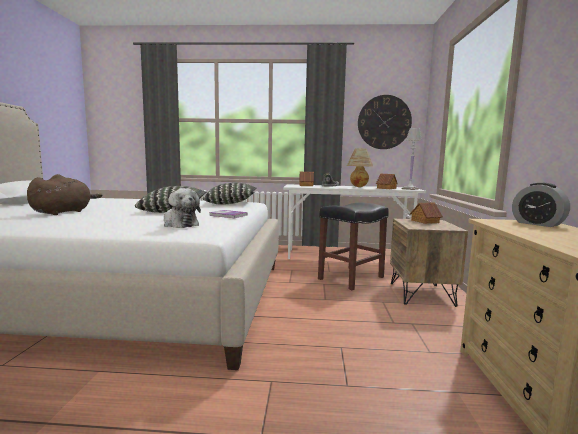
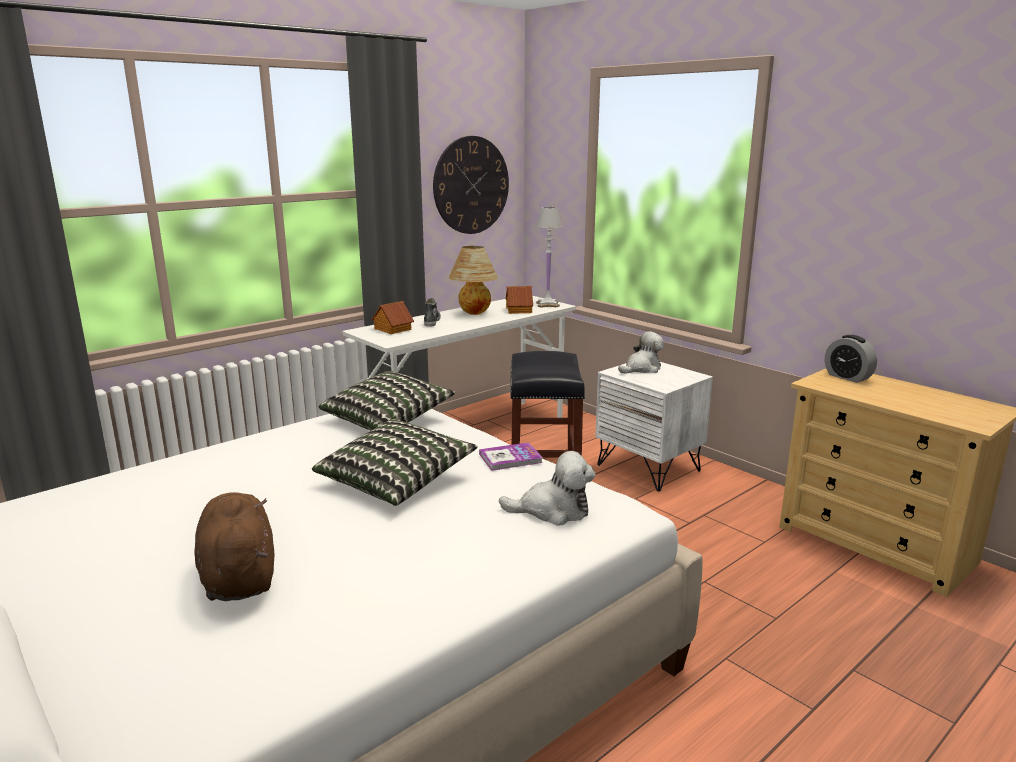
camera: 45 degrees left, 10 degrees up
(422, 294) = (649, 468): brown nightstand -> white nightstand
(424, 221) = (642, 368): toy house -> plush toy
(537, 224) = (847, 377): alarm clock -> alarm clock turned 45 degrees clockwise

